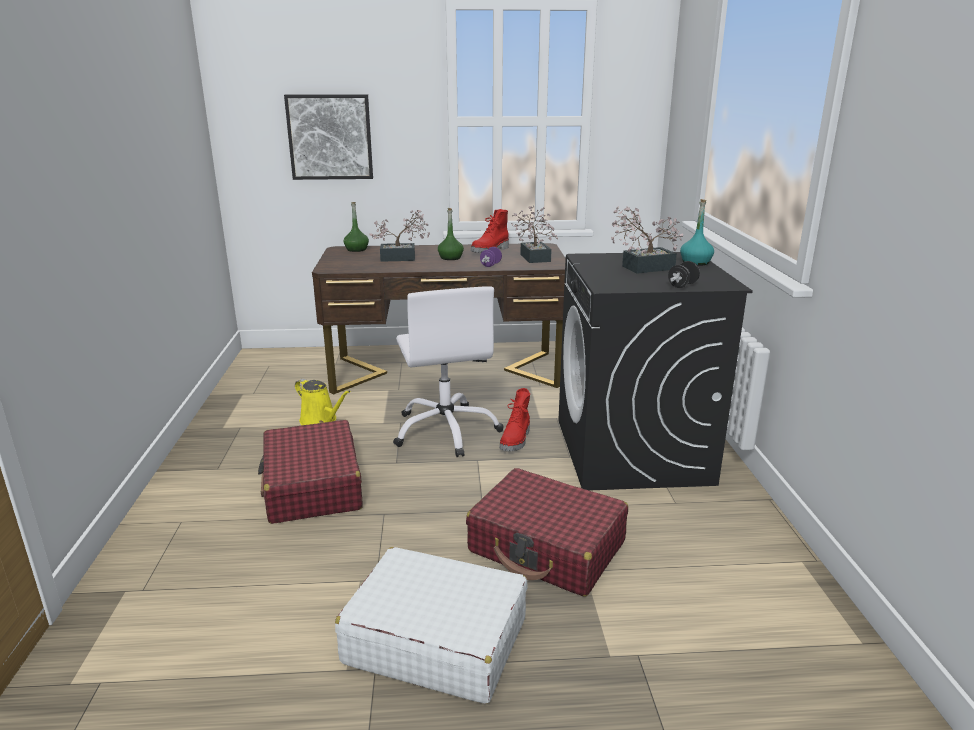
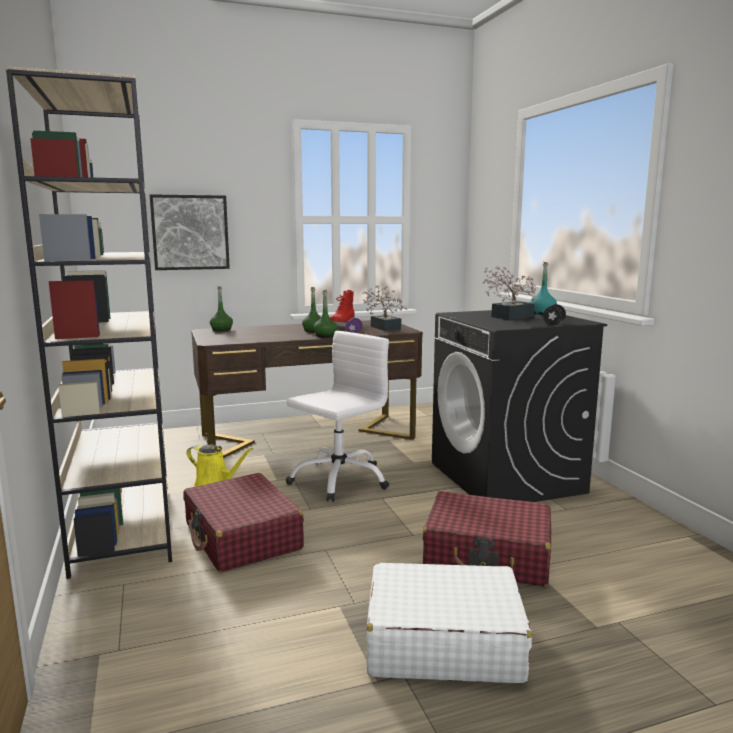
camera: 15 degrees left, 10 degrees down
(212, 458) = (123, 526): none -> beige bookcase
(402, 258) = (271, 333): potted plant -> none
(446, 430) = (339, 479): white office chair -> white office chair turned 105 degrees counterclockwise
(455, 267) = (325, 336): none -> green bottle
(516, 440) = (405, 480): red boot -> none

